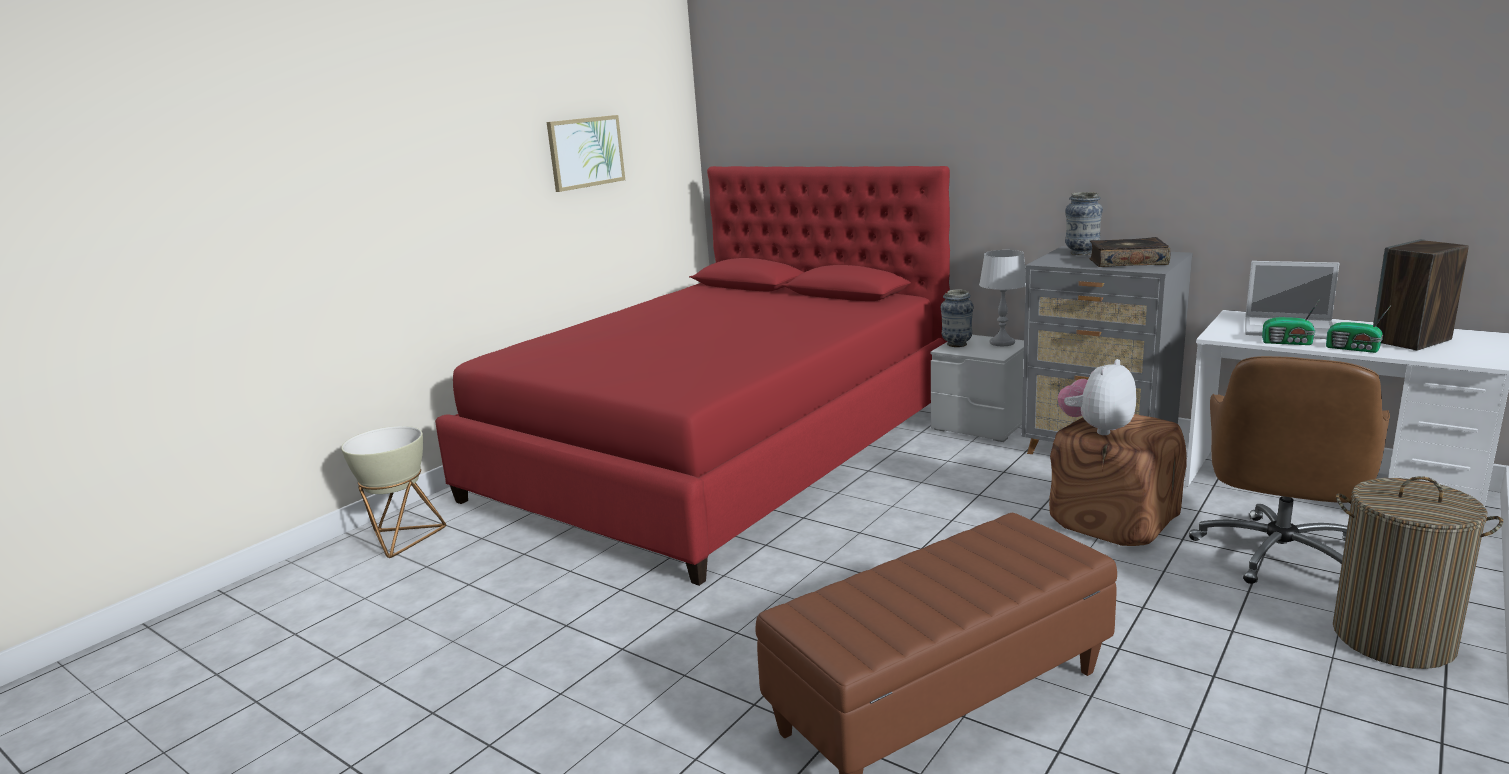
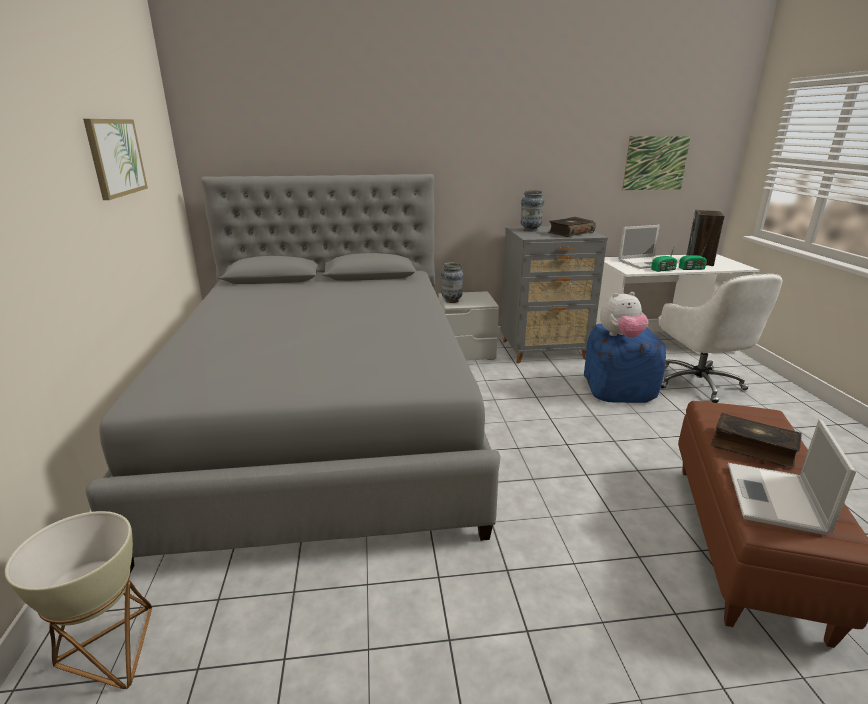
camera: 45 degrees left, 5 degrees up
(722, 451) = (327, 421): red bed -> grey bed
(862, 603) = (775, 499): none -> laptop
(957, 567) = (752, 448): none -> book
(1002, 343) = (475, 295): grey table lamp -> none
(1097, 428) = (621, 336): plush toy -> plush toy turned 105 degrees counterclockwise
(1116, 521) = (618, 389): brown ottoman -> blue ottoman
(1277, 554) = (697, 383): brown office chair -> white office chair
(1346, 150) = (655, 163): none -> picture
(1392, 638) = (791, 409): laundry basket -> none

